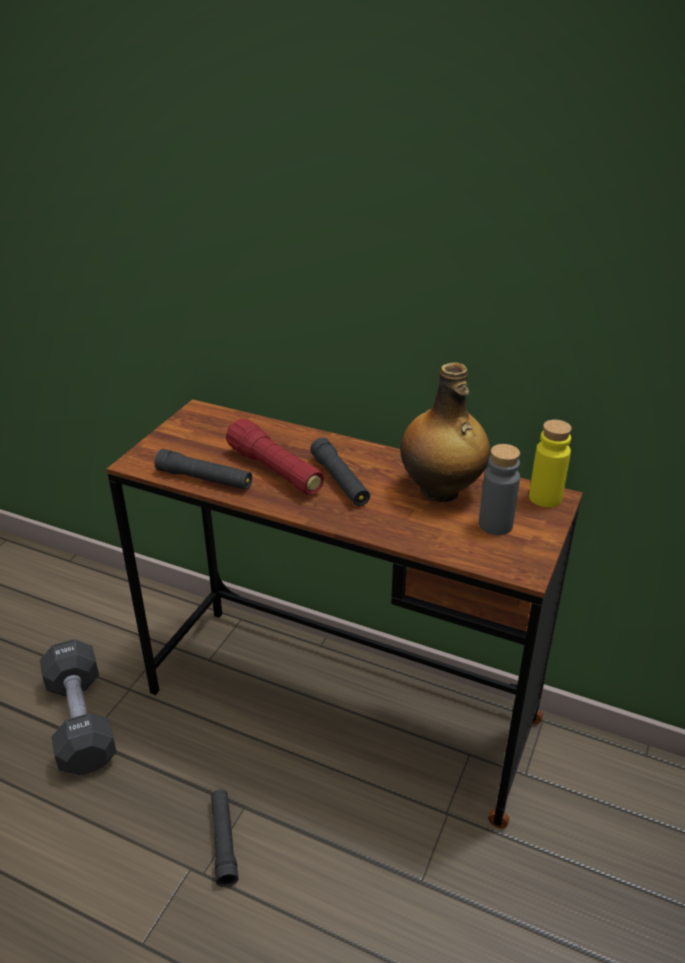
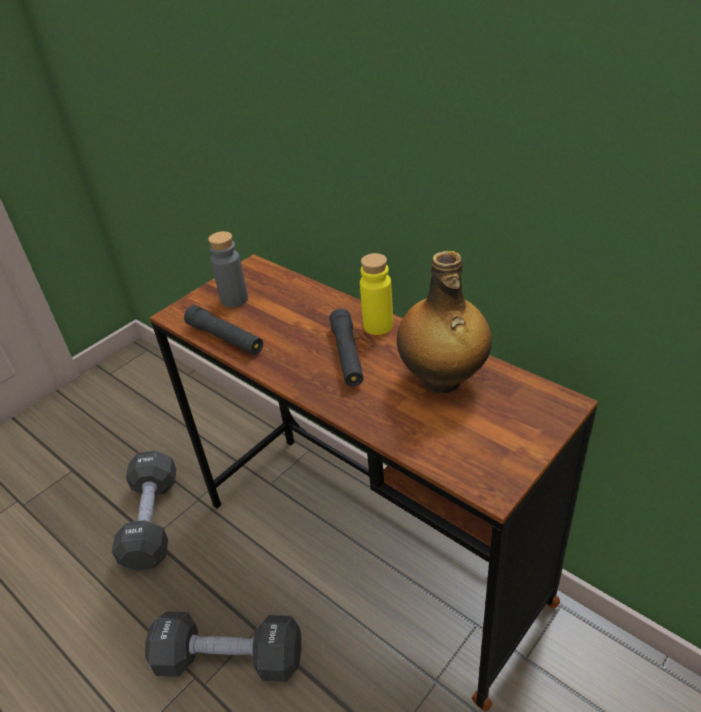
camera: 20 degrees right, 5 degrees up
(223, 841) = (229, 658): black flashlight -> black dumbbell
(275, 471) = (292, 337): red flashlight -> none
(495, 525) = (483, 427): grey bottle -> grey bottle (234, 299)
(545, 498) = (551, 402): yellow bottle -> yellow bottle (378, 326)

